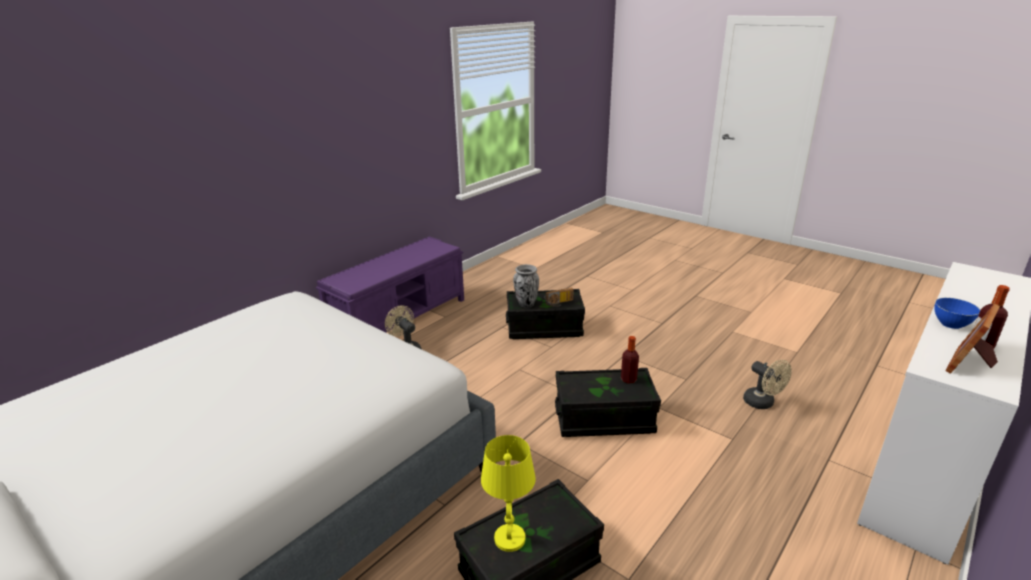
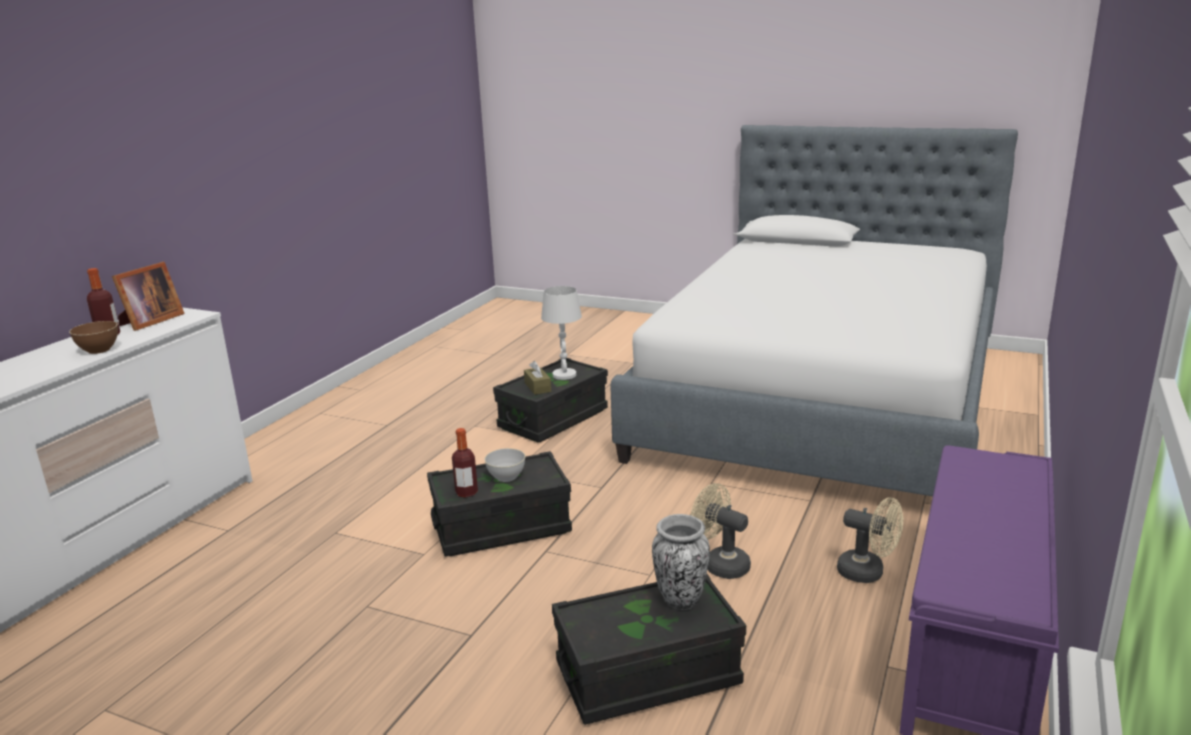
camera: 165 degrees right, 5 degrees down
(509, 538) = (564, 375): yellow table lamp -> white table lamp
(549, 515) = (537, 387): none -> brown tissue box
(559, 303) = (611, 615): radio -> none
(599, 388) = (506, 477): none -> grey bowl
(762, 403) = (261, 586): beige fan -> beige fan (720, 564)
(951, 324) = (99, 350): blue bowl -> brown bowl

